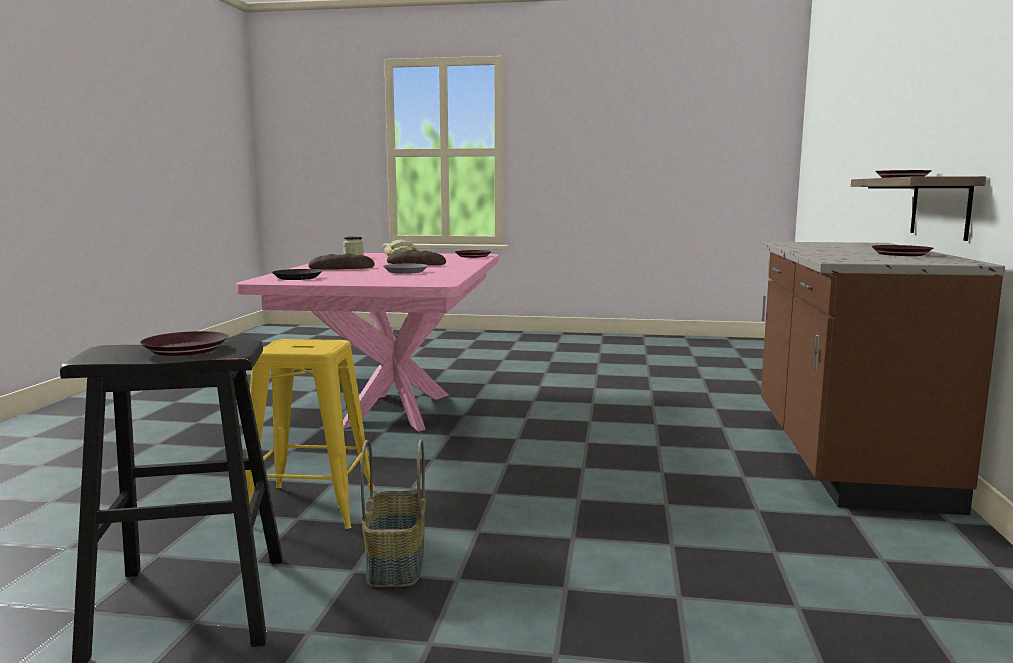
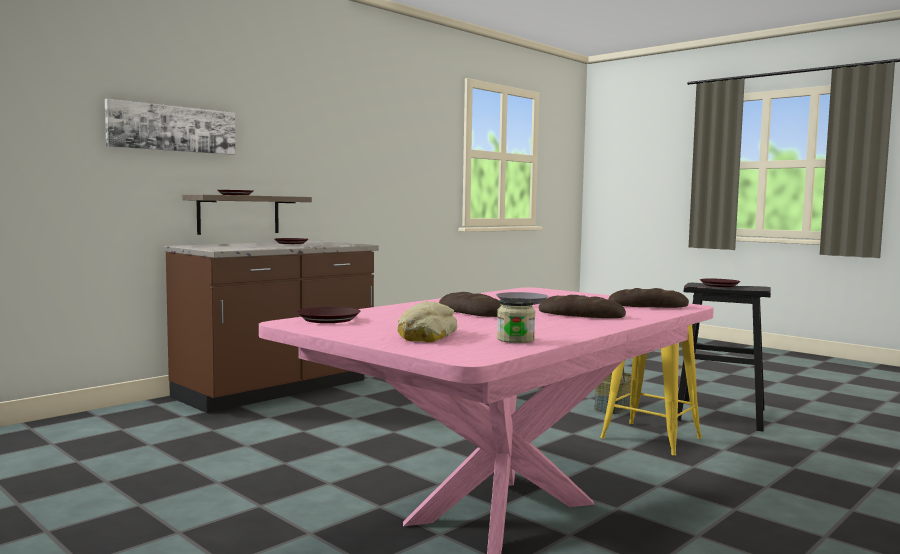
camera: 145 degrees left, 5 degrees down
(298, 278) = (648, 306): black plate -> bread
(914, 94) = (172, 128): none -> picture

